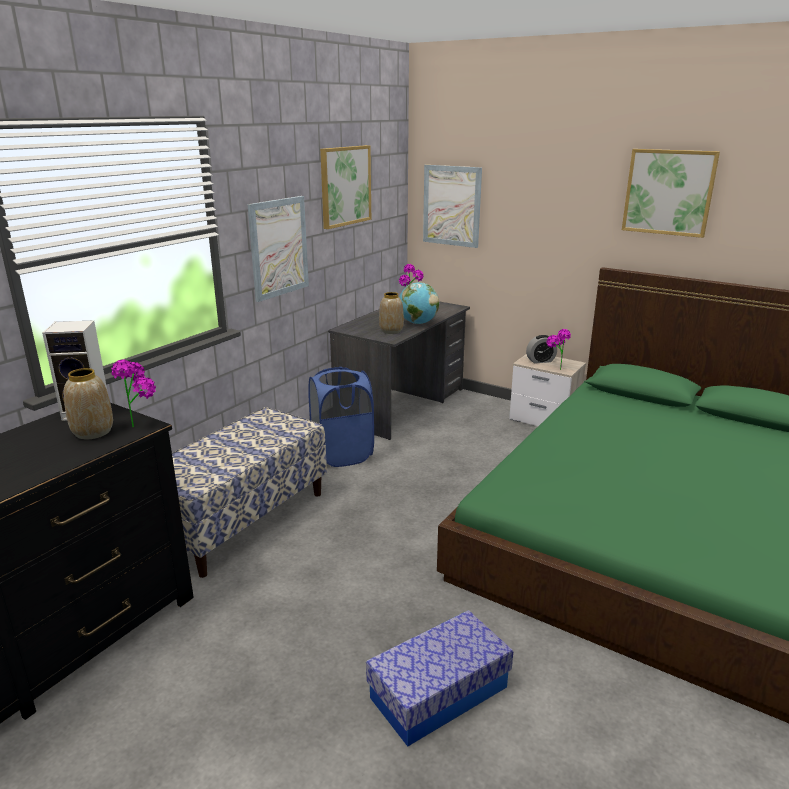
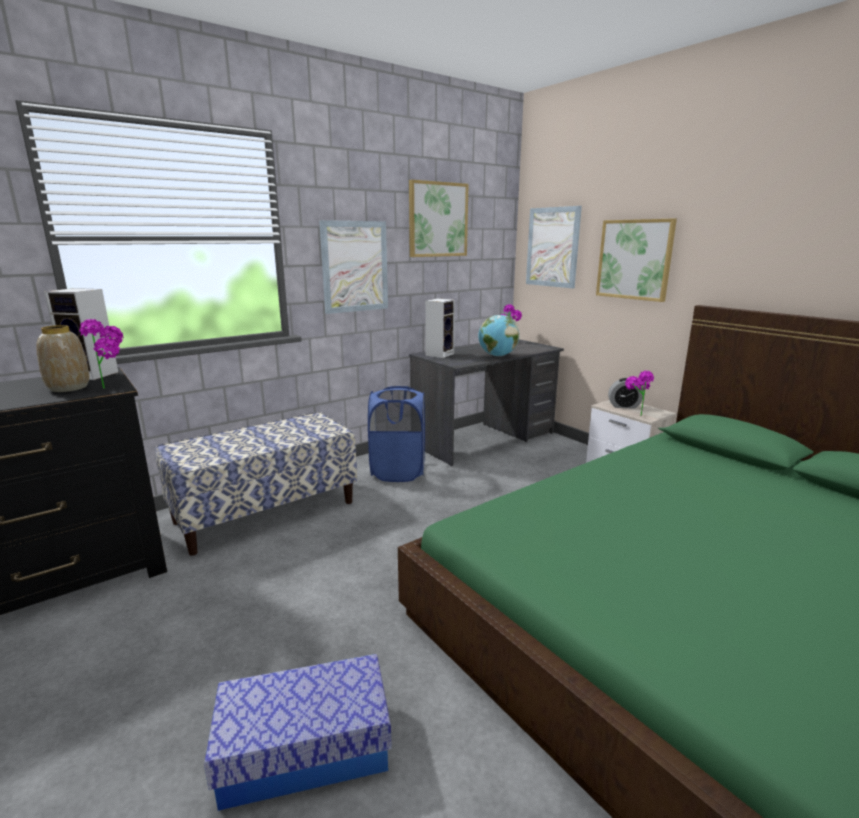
camera: 20 degrees right, 5 degrees down
(360, 327) = (440, 354): none -> speaker
(391, 331) = (465, 359): vase -> none
(668, 192) = (783, 213): picture -> picture (634, 259)

